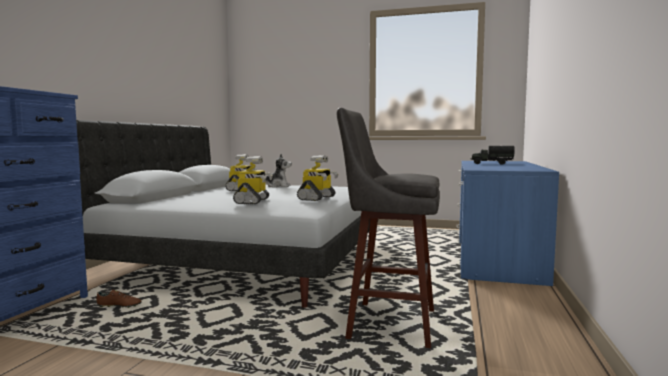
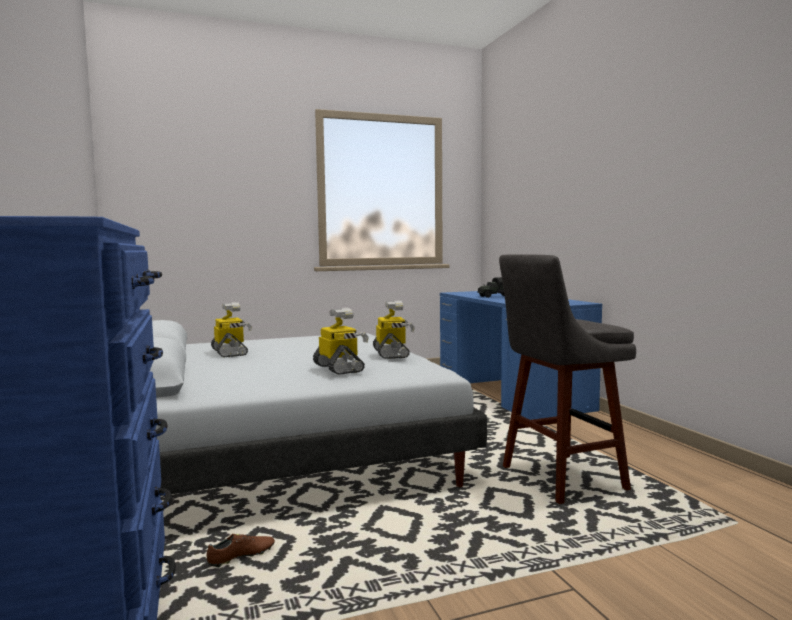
camera: 35 degrees left, 0 degrees up
(278, 186) = (260, 342): plush toy -> none

